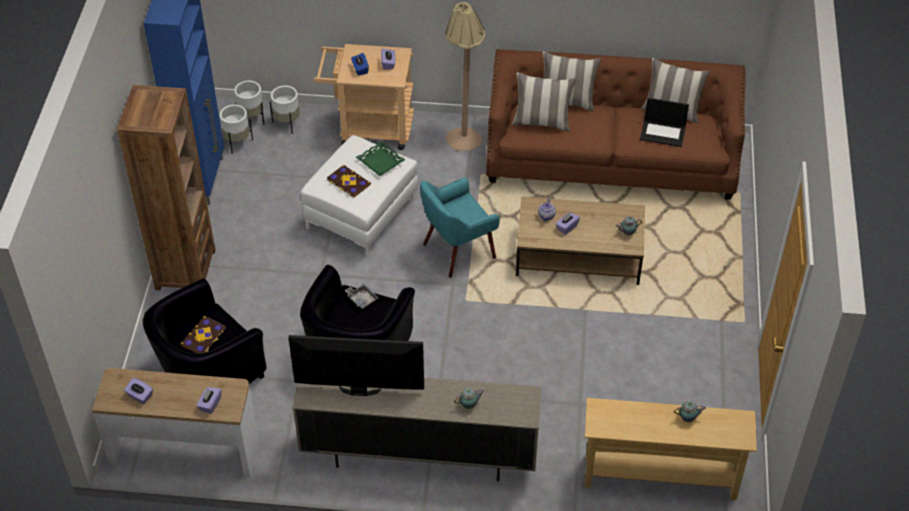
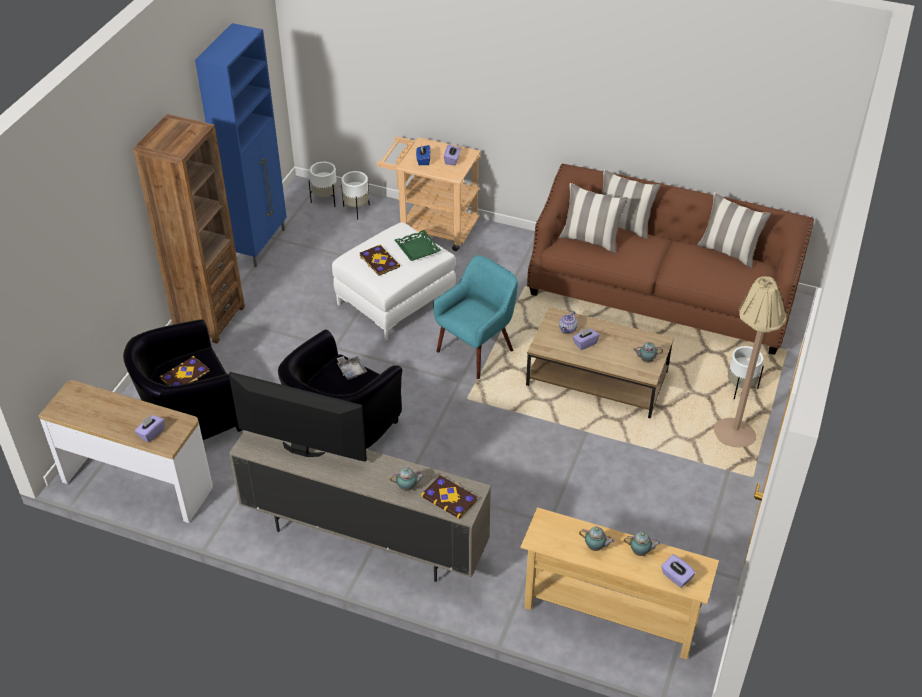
camera: 15 degrees right, 5 degrees down
(140, 396) = (88, 412): purple tissue box -> purple tissue box (676, 577)
(237, 143) = (303, 218): white planter -> white planter (740, 389)
(458, 250) = (476, 351): turquoise armchair -> turquoise armchair turned 150 degrees clockwise
(465, 133) = (522, 247): beige floor lamp -> beige floor lamp (737, 426)
(509, 406) = (449, 497): none -> book
(649, 423) = (595, 547): none -> teapot
(663, 133) = (712, 271): laptop -> none

